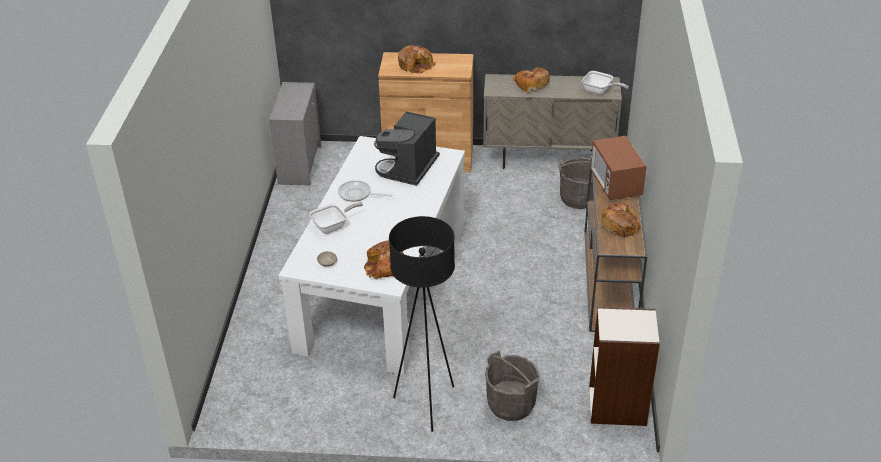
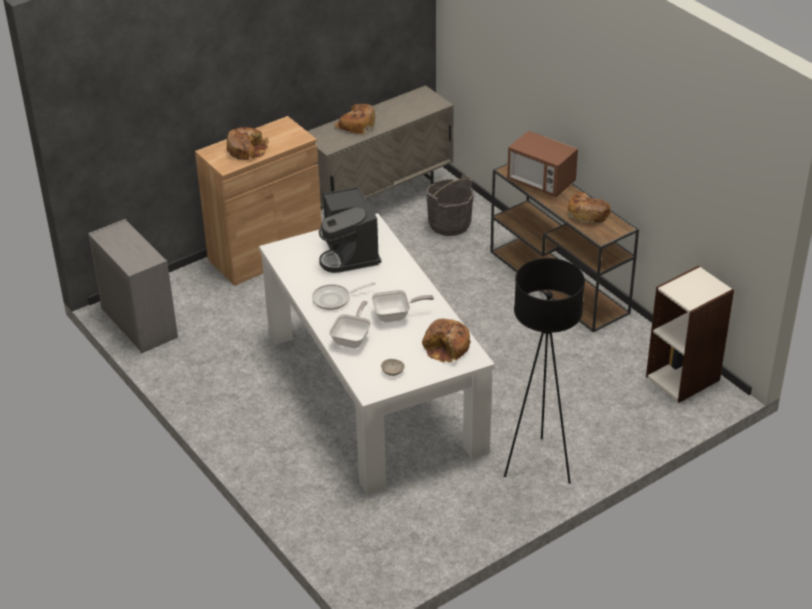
camera: 40 degrees left, 0 degrees up
(511, 404) = (603, 424): grey bucket -> none
(599, 91) = (426, 105): frying pan -> frying pan (395, 315)

